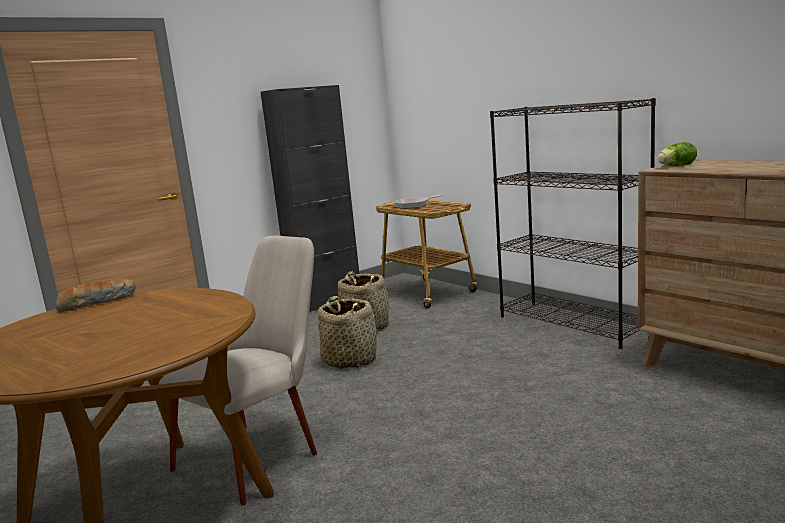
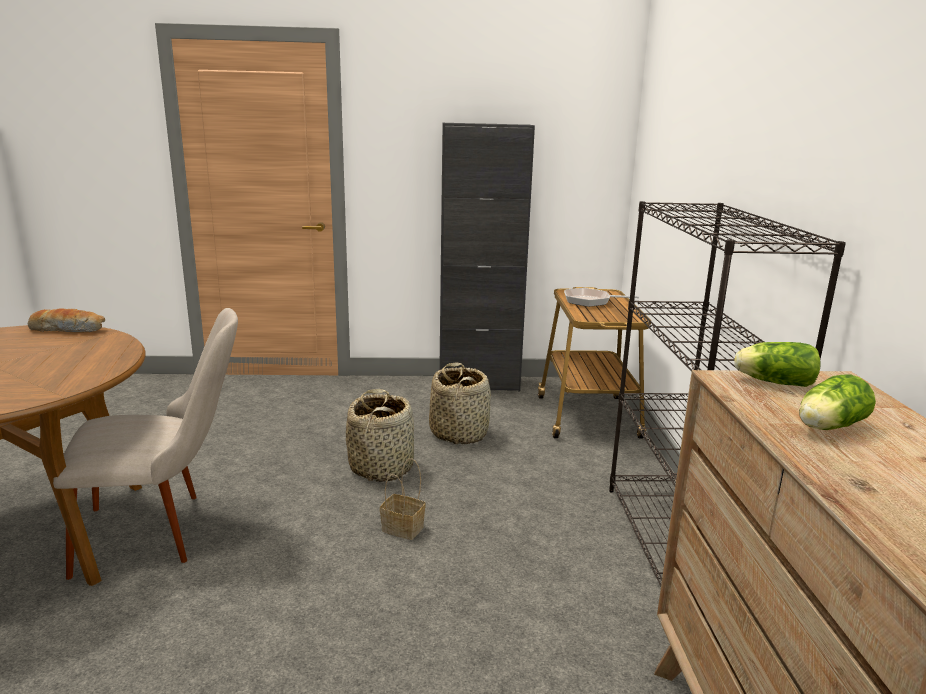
camera: 35 degrees right, 5 degrees up
(425, 376) = (404, 528): none -> basket
(732, 167) = (827, 427): none -> lettuce

